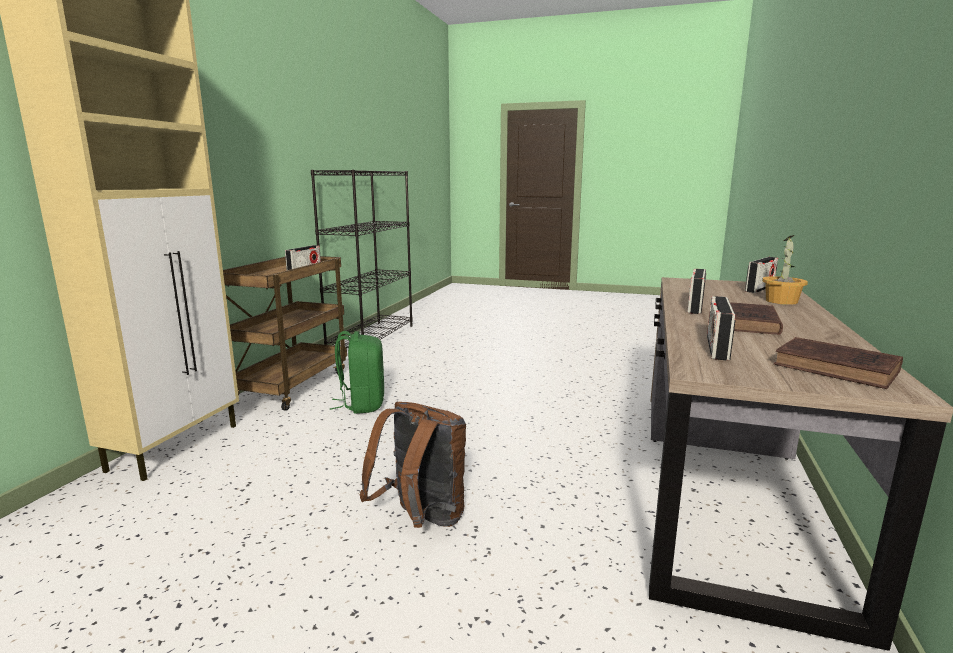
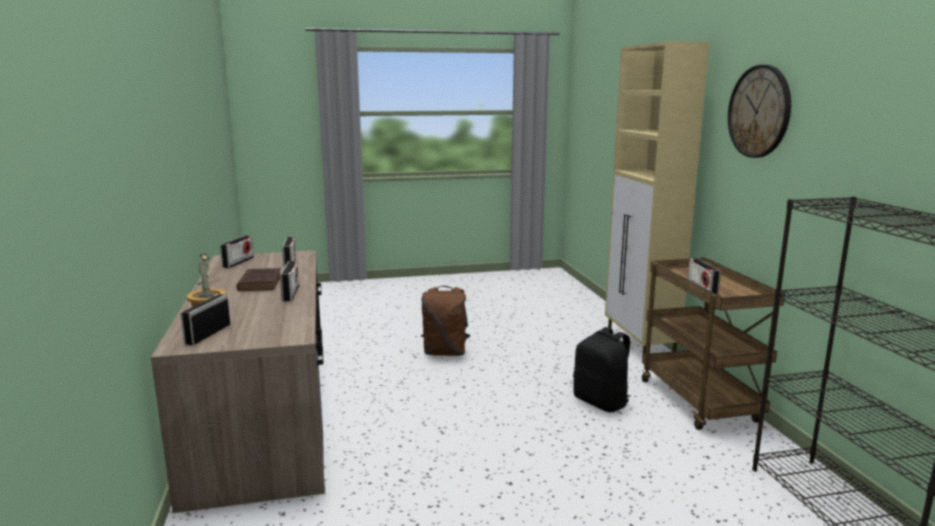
camera: 150 degrees right, 0 degrees up
(220, 104) = (759, 111): none -> wall clock
(362, 404) = (601, 402): green backpack -> black backpack
(839, 369) = (238, 262): brown book -> radio

